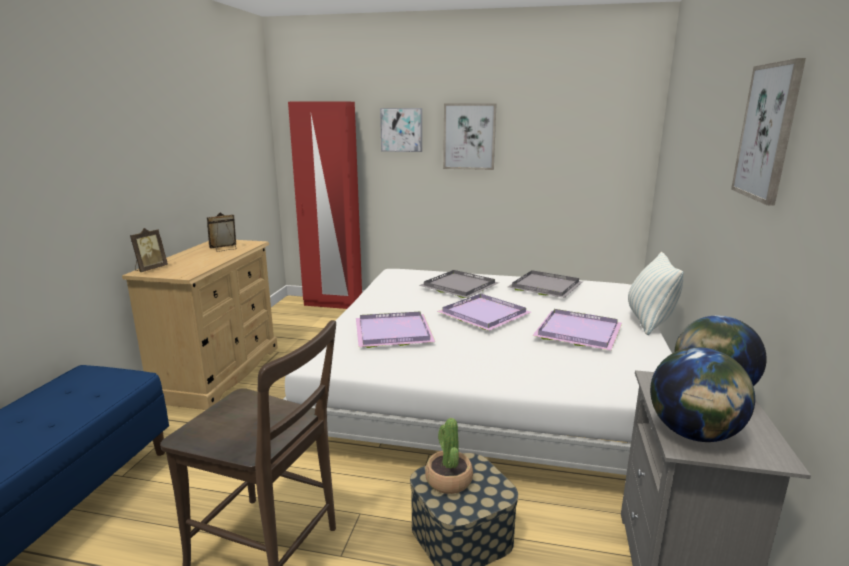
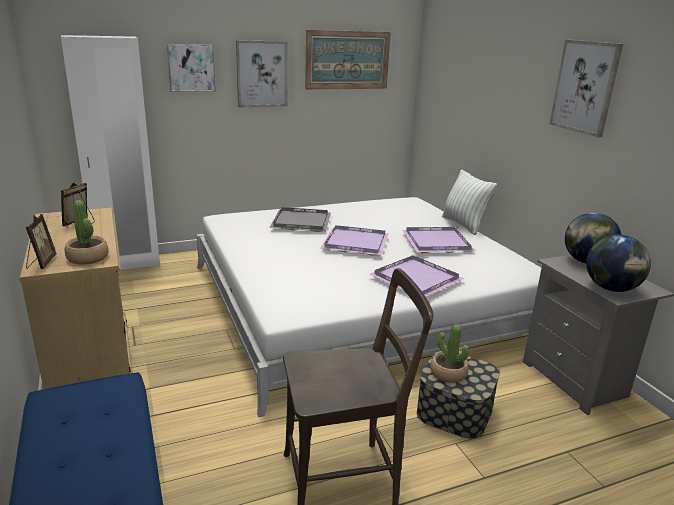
camera: 35 degrees left, 5 degrees up
(182, 271) = (88, 258): none -> potted plant
(333, 304) = (127, 264): red wardrobe -> white wardrobe
(392, 333) = (307, 275): purple tray -> purple tray (416, 280)
(547, 286) = (366, 209): grey tray -> none
(567, 123) = (347, 60): none -> picture

